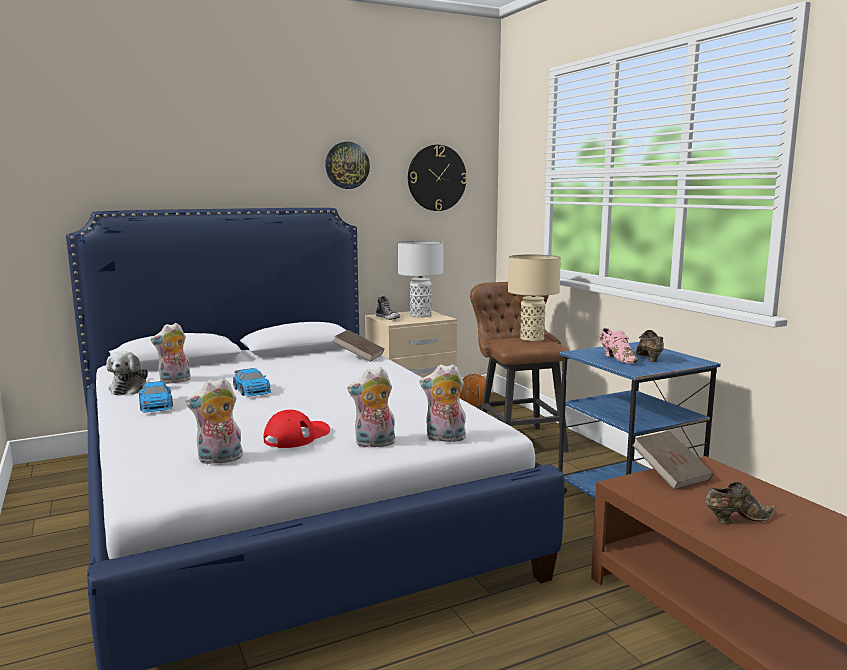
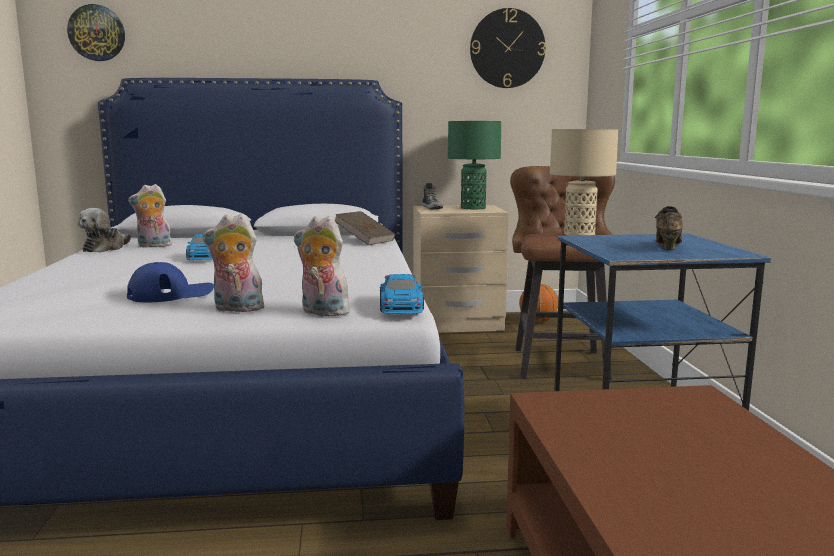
camera: 20 degrees right, 0 degrees up
(156, 405) = (98, 261): toy car -> toy car (401, 307)
(219, 460) = (60, 304): plush toy -> none
(297, 436) = (171, 294): red cap -> blue cap
(347, 165) = (396, 33): wall clock -> wall clock (97, 33)
(420, 315) = (472, 208): white table lamp -> green table lamp
(617, 358) = (622, 244): pink shoe -> none
(671, 475) = (628, 399): brown book -> none
(736, 519) = (662, 467): brown shoe -> none

